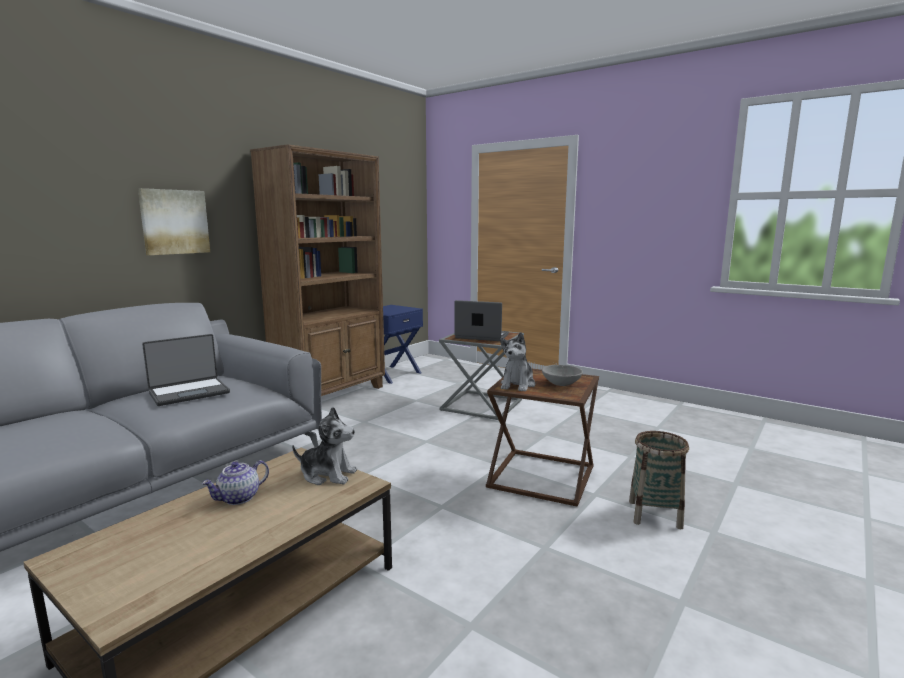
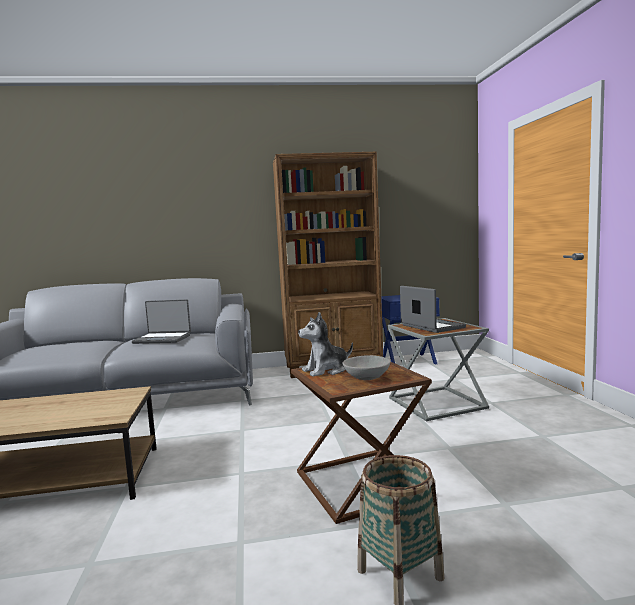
camera: 45 degrees right, 5 degrees down
(174, 222) = (211, 221): picture -> none
(238, 498) = (59, 404): teapot -> none
(328, 475) = (117, 406): plush toy -> none

